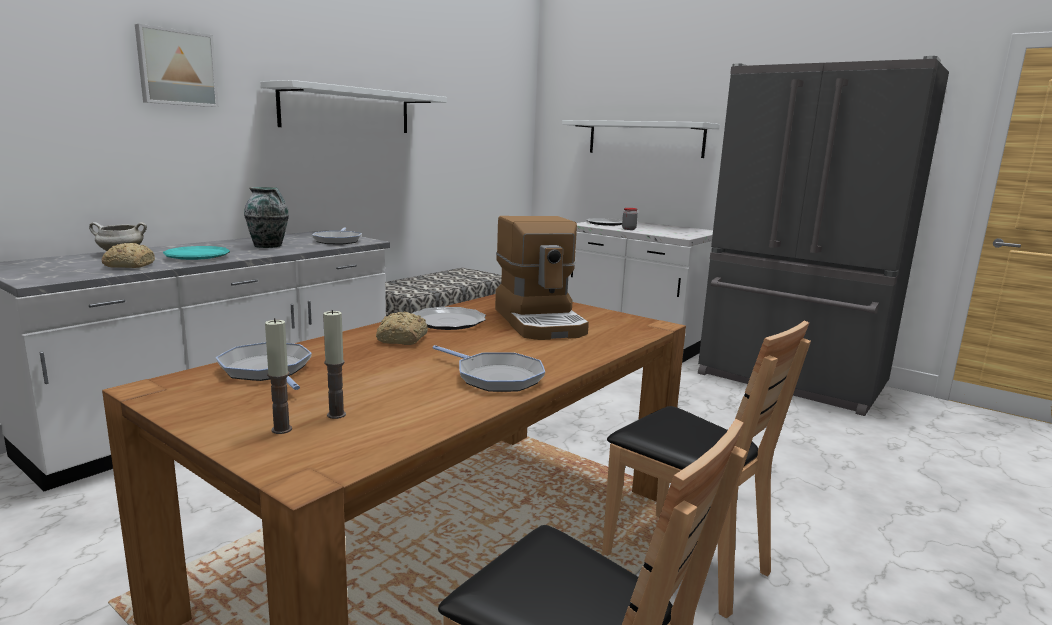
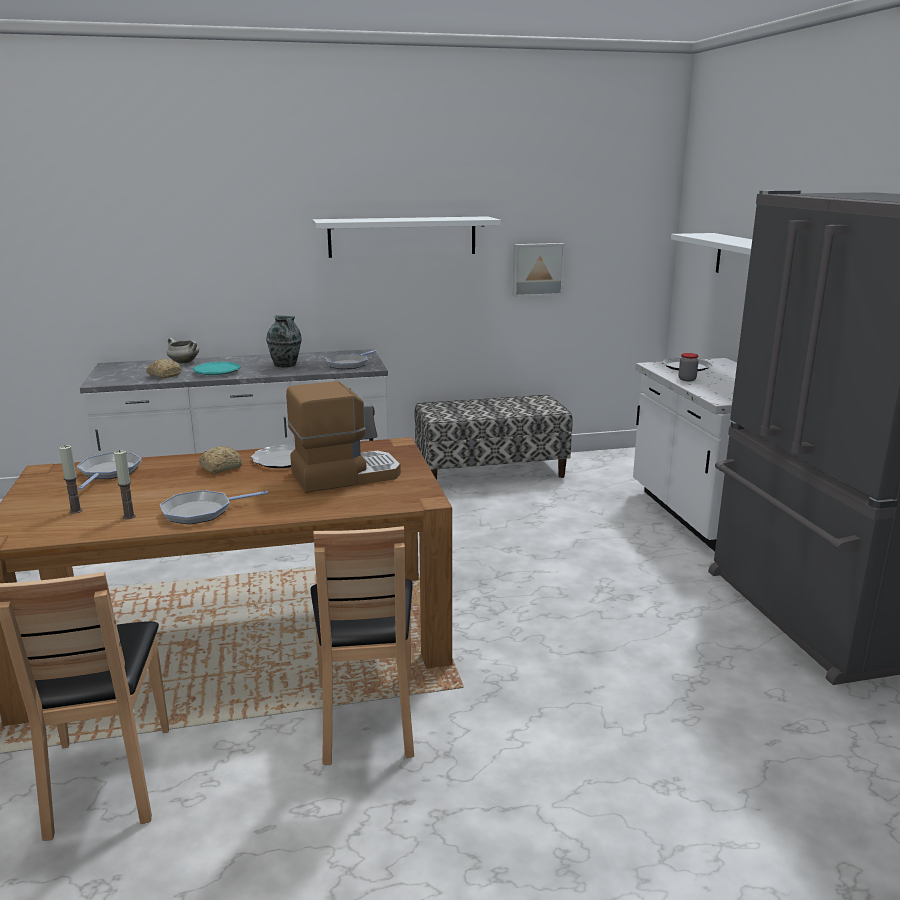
camera: 40 degrees right, 5 degrees up
(176, 68) = (240, 216): picture -> picture (537, 269)
(281, 429) = (39, 511): candle -> candle (129, 516)
(495, 377) = (201, 512): frying pan -> frying pan turned 75 degrees clockwise
(541, 322) = (345, 475): coffee machine -> coffee machine turned 135 degrees counterclockwise

